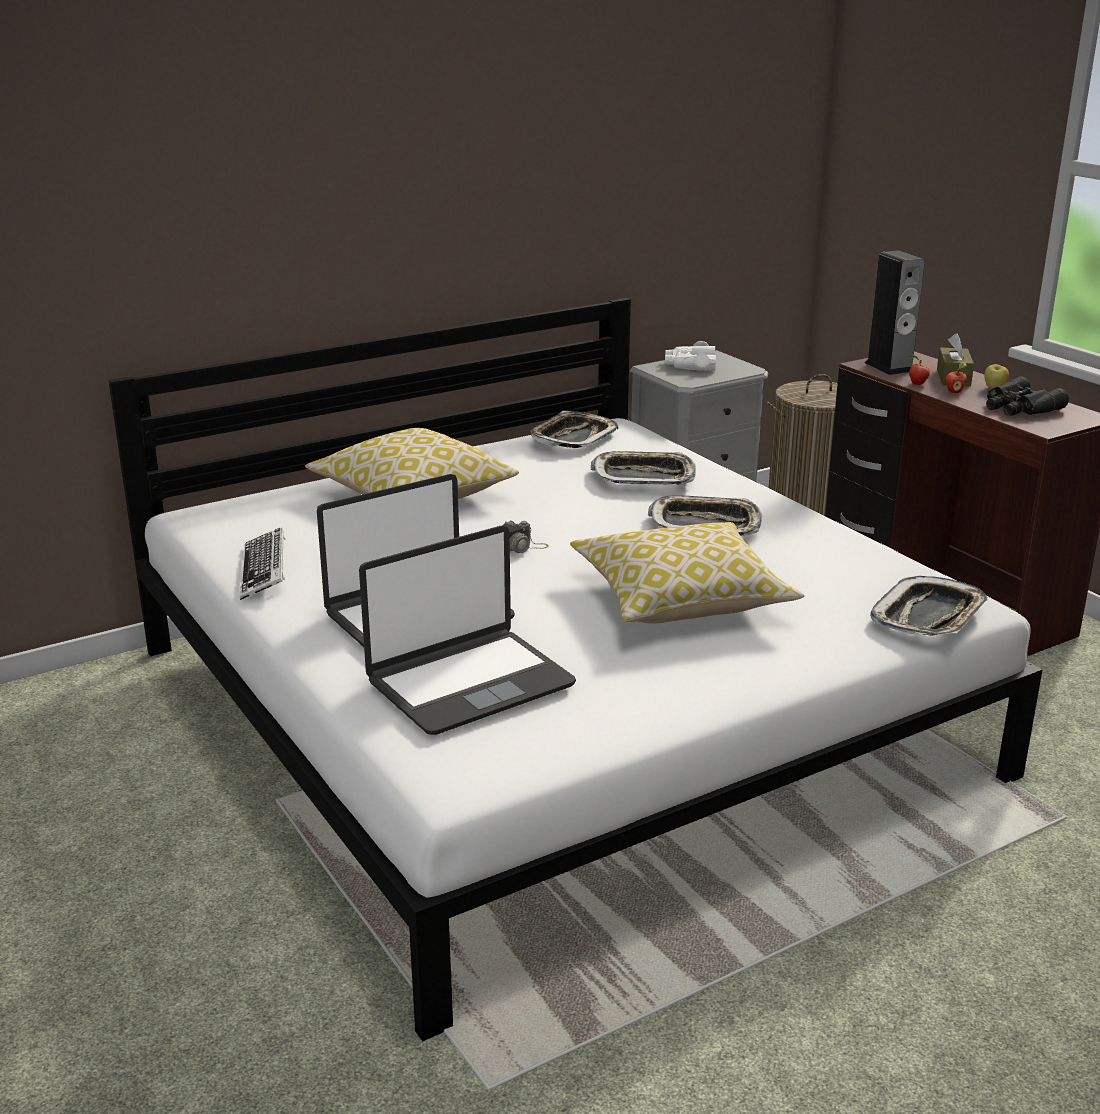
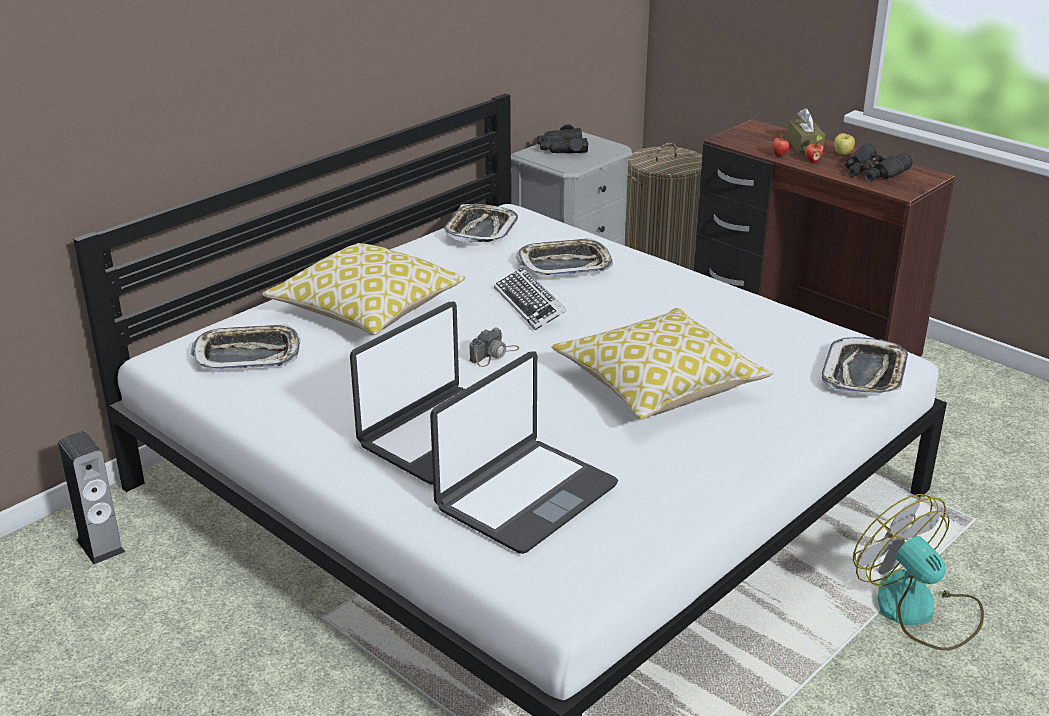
camera: 15 degrees left, 5 degrees up
(264, 571) = (273, 408): keyboard -> keyboard (530, 304)
(690, 365) = (562, 148): white binoculars -> black binoculars
(705, 524) = (641, 307): tray -> tray (248, 355)
(889, 367) = (746, 139): speaker -> speaker (100, 545)
(947, 903) = (918, 611): none -> fan

